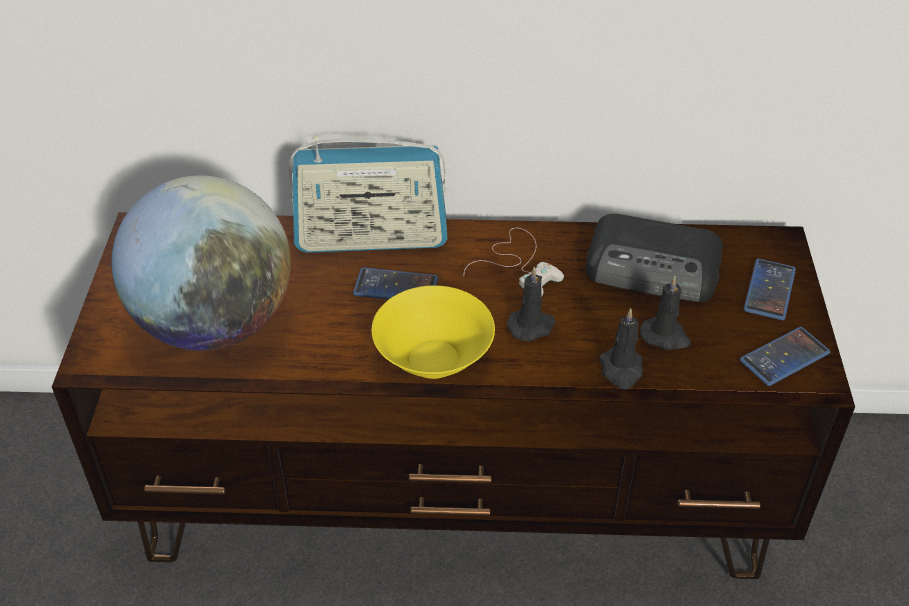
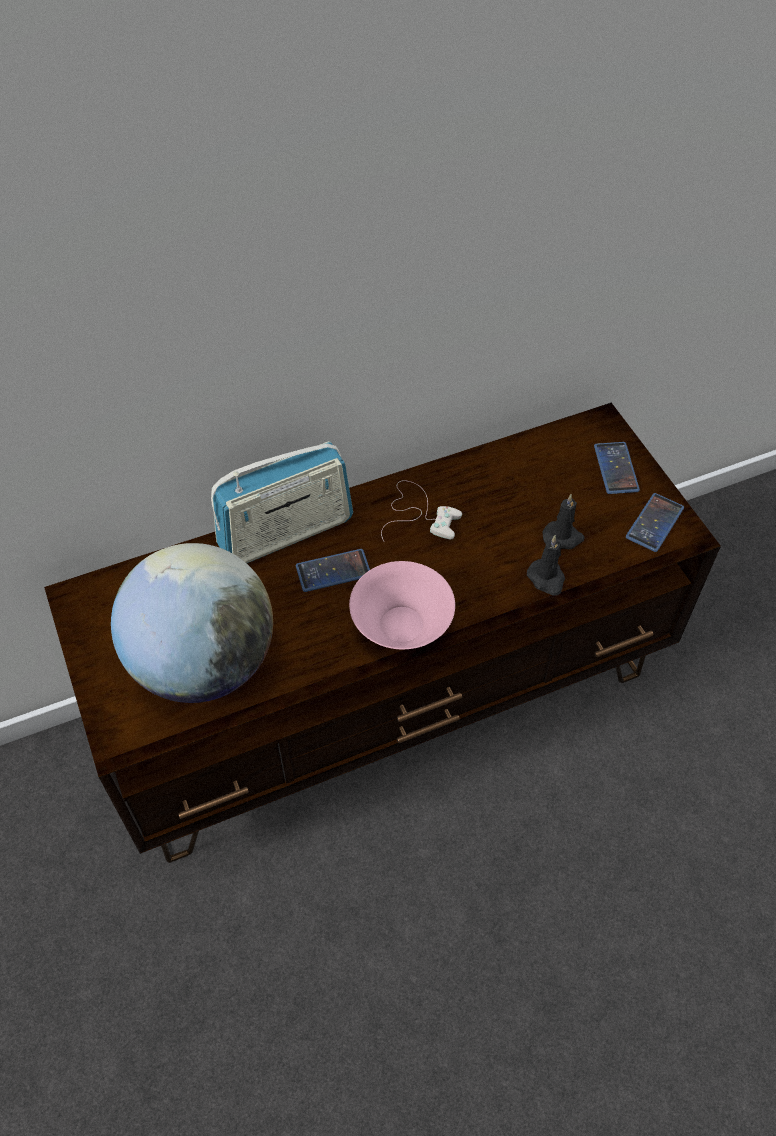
camera: 25 degrees left, 10 degrees up
(433, 358) = (400, 624): yellow bowl -> pink bowl
(532, 326) = (460, 566): black candle -> none
(654, 268) = (524, 479): radio -> none

